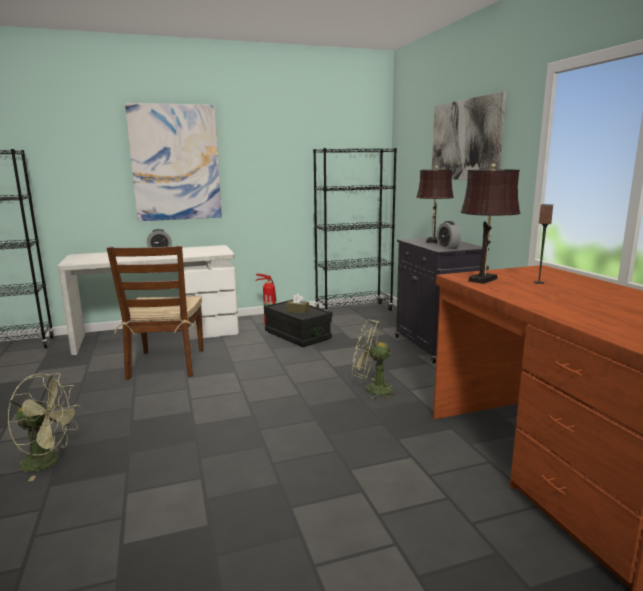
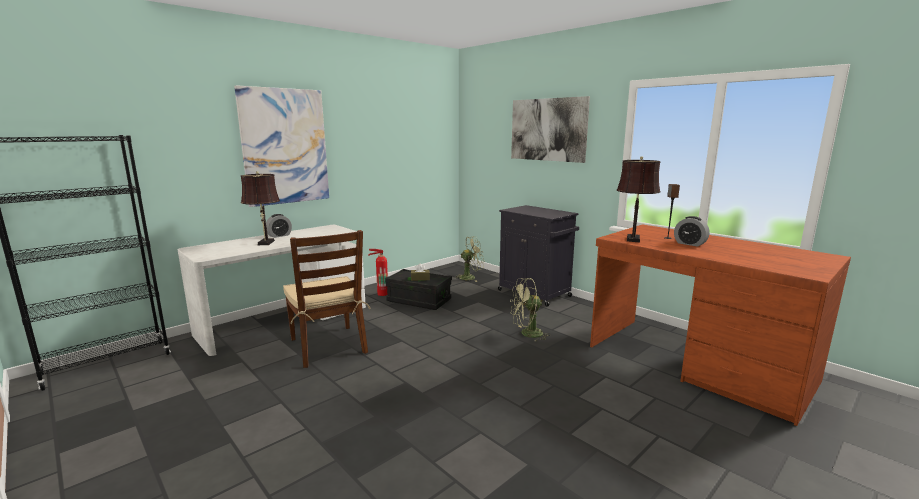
camera: 25 degrees left, 0 degrees up
(49, 461) = (326, 458): green fan -> green fan (470, 277)
(353, 310) = (440, 272): black bookcase -> none
(432, 241) = (529, 210): brown table lamp -> brown table lamp (265, 243)
(447, 247) = (550, 214): alarm clock -> alarm clock (689, 244)

